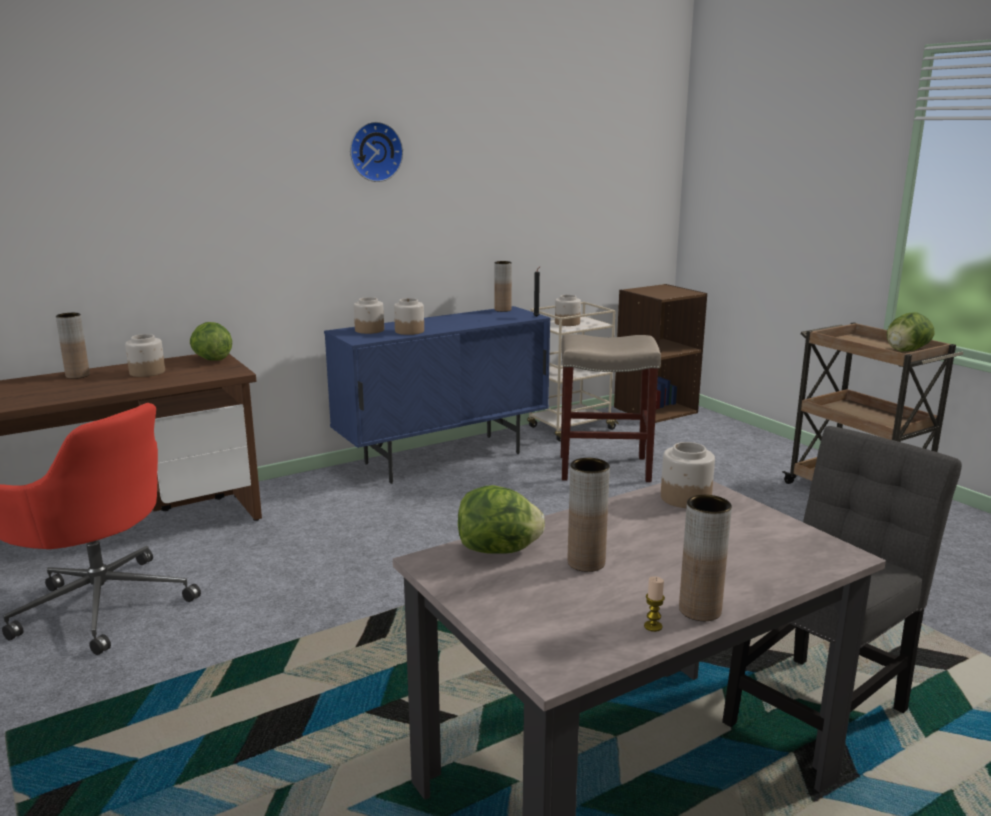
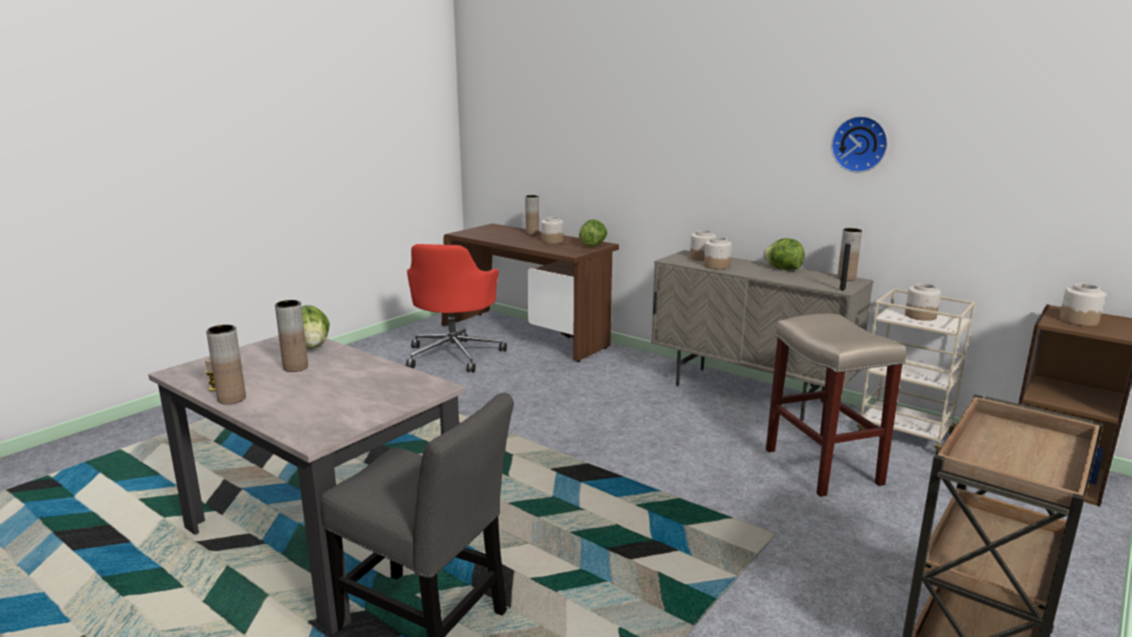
camera: 70 degrees right, 0 degrees up
(374, 151) = (749, 108): wall clock -> wall clock (860, 144)
(443, 458) = (748, 393): blue cabinet -> beige cabinet
(685, 498) = (408, 385): jar -> jar (1078, 320)
(905, 351) = (1030, 474): lettuce -> lettuce (783, 269)

